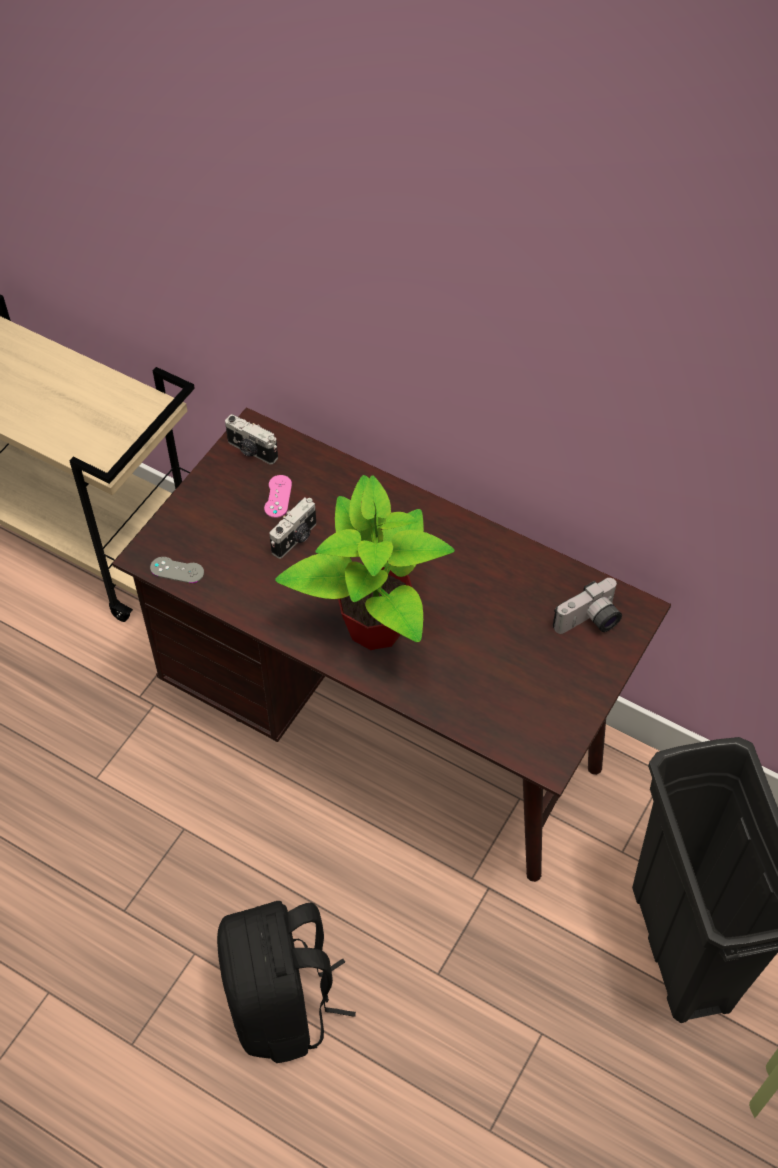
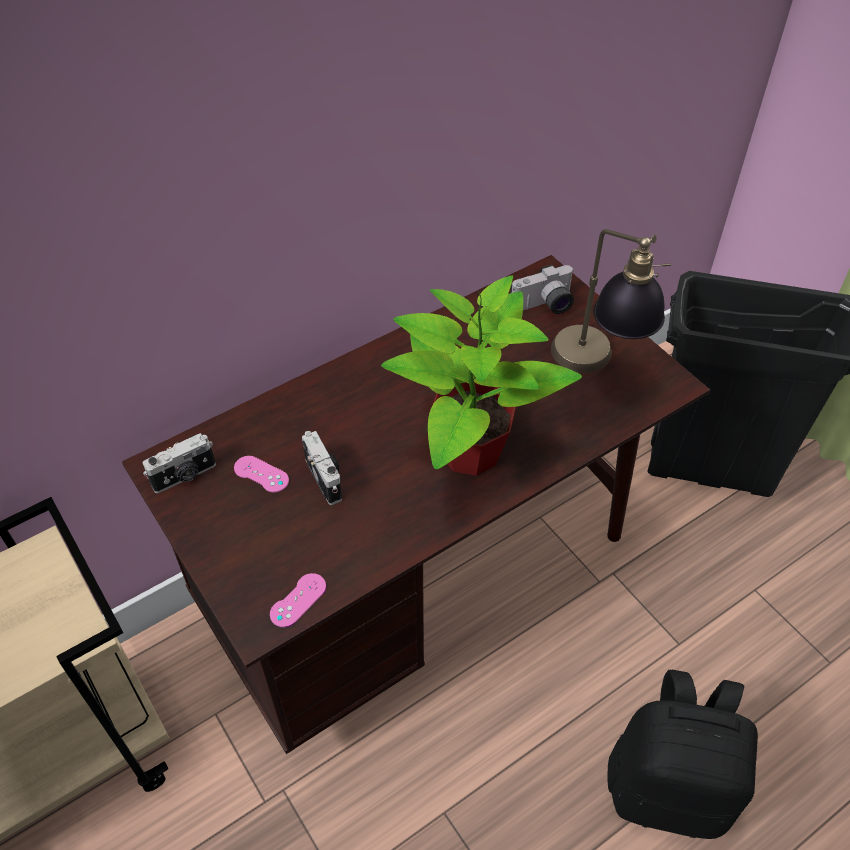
camera: 65 degrees left, 5 degrees down
(177, 570) = (298, 600): grey game controller -> pink game controller
(532, 691) = (597, 367): none -> table lamp
(589, 622) = (544, 306): camera -> camera turned 75 degrees clockwise

